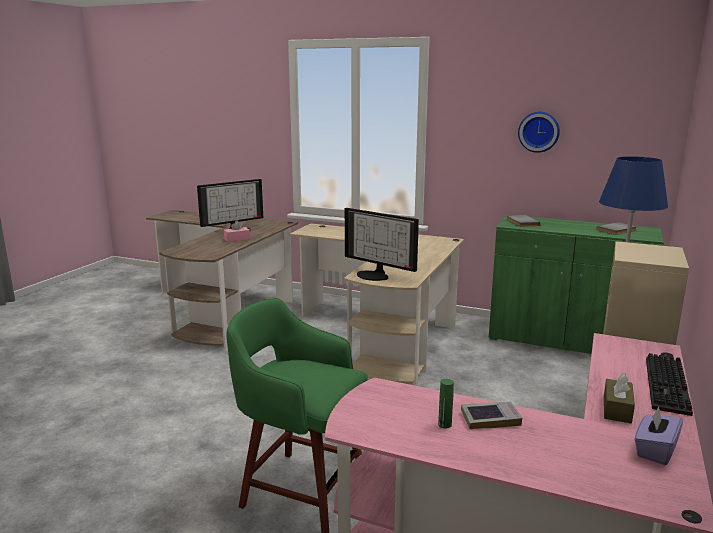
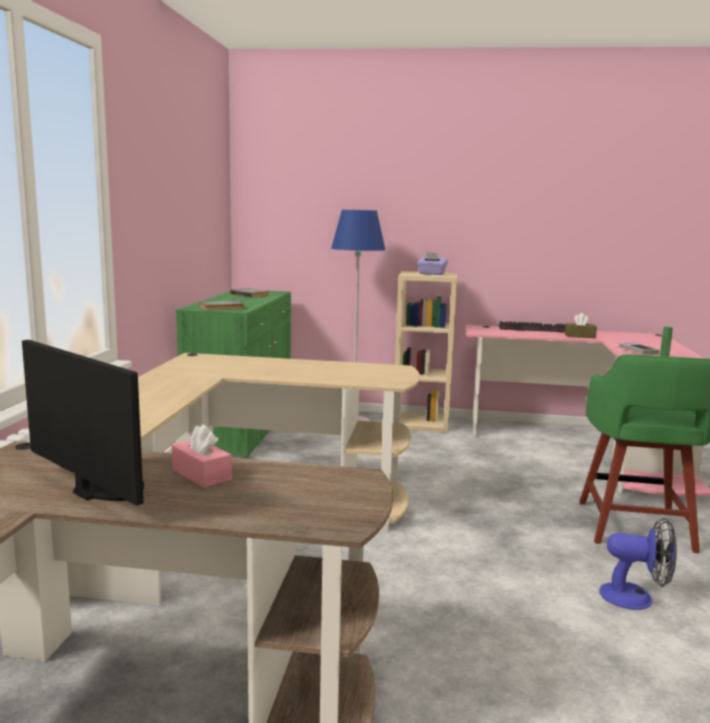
camera: 105 degrees left, 5 degrees down
(209, 442) = (636, 597): none -> fan
(375, 275) = (382, 378): monitor -> none
(539, 131) = (180, 197): wall clock -> none
(655, 450) = (613, 335): purple tissue box -> purple tissue box (431, 274)

